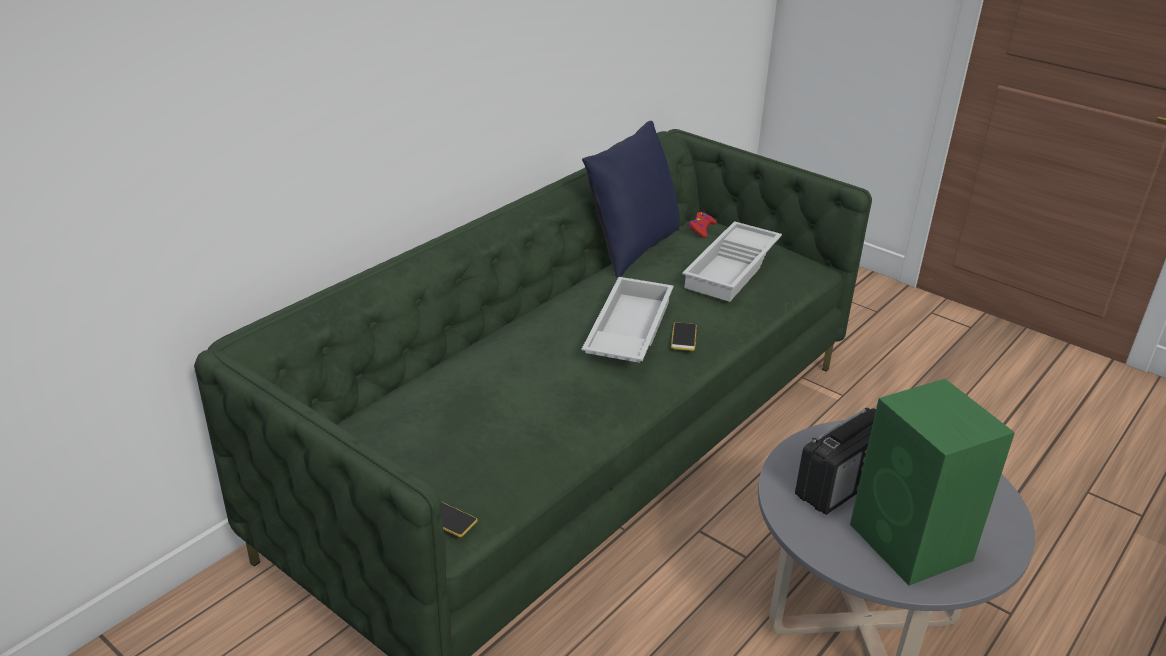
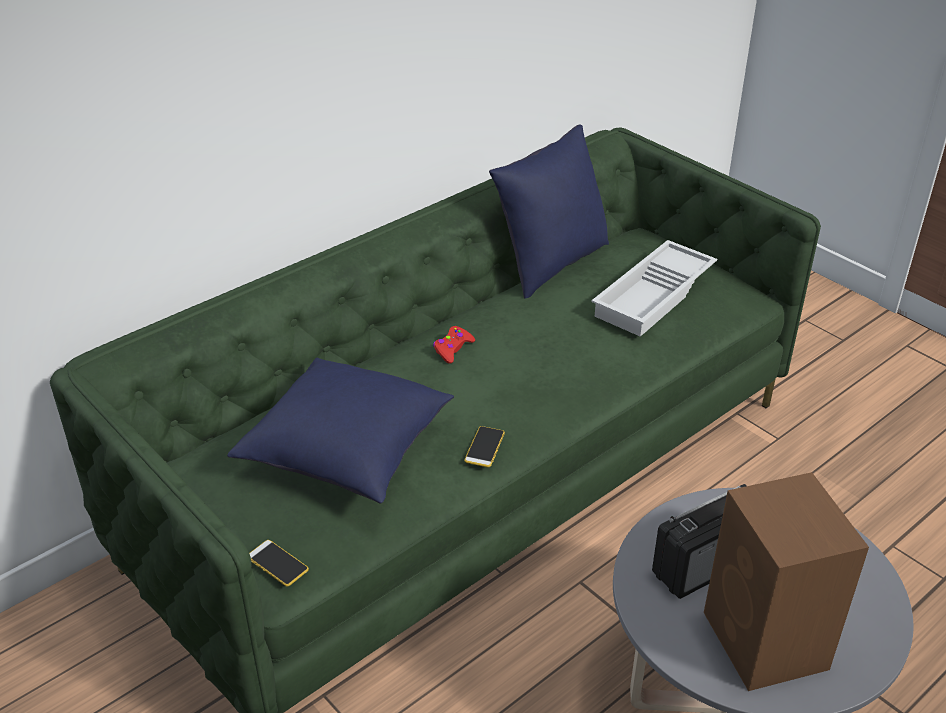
camera: 10 degrees right, 5 degrees up
(488, 416) = (348, 452): none -> blue pillow
(627, 331) = (518, 364): white tray -> none
(683, 337) = (578, 375): phone -> phone (484, 447)
(701, 229) = (633, 244): red game controller -> red game controller (452, 349)
(912, 544) = (766, 643): green speaker -> brown speaker

